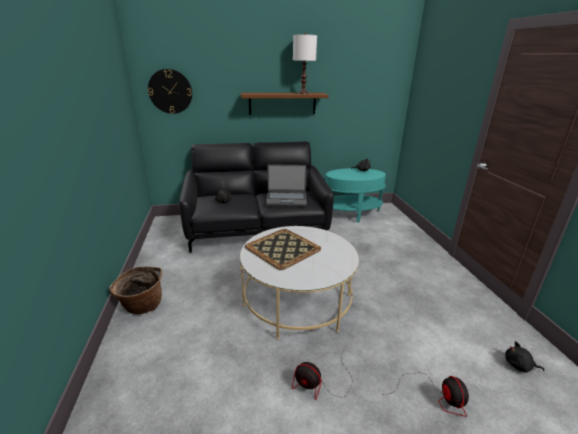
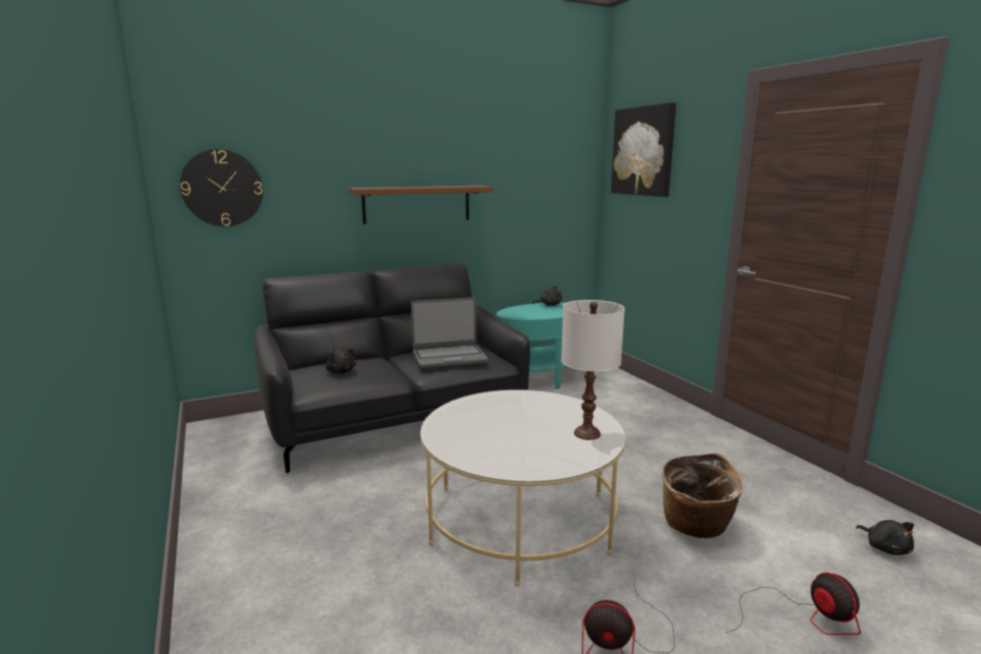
camera: 15 degrees left, 10 degrees down
(142, 306) = (230, 581): basket -> basket (696, 527)
(283, 248) = (492, 424): tray -> none
(303, 93) = (452, 186): white table lamp -> white table lamp (587, 434)
(435, 73) = (643, 151): none -> picture
(519, 366) = (885, 548): black plush toy -> black plush toy turned 120 degrees counterclockwise

